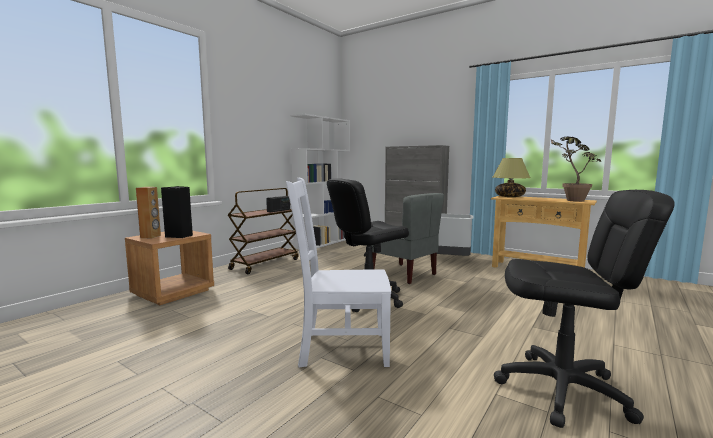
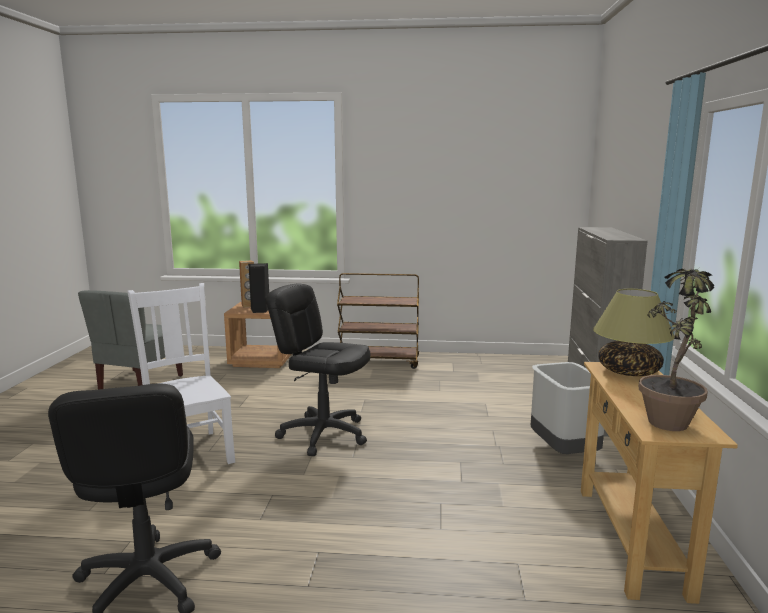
camera: 60 degrees right, 5 degrees up
(279, 210) = (394, 302): radio -> none
(323, 243) = (508, 359): white bookcase -> none
(404, 274) = (438, 434): grey chair -> grey chair (140, 383)

